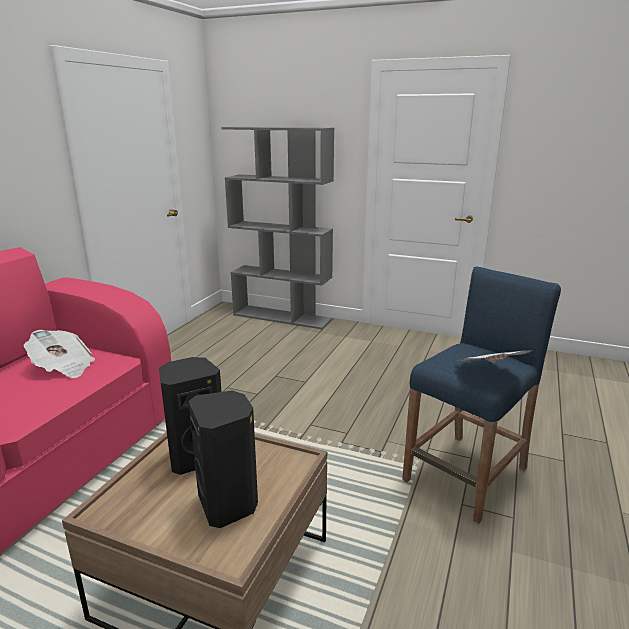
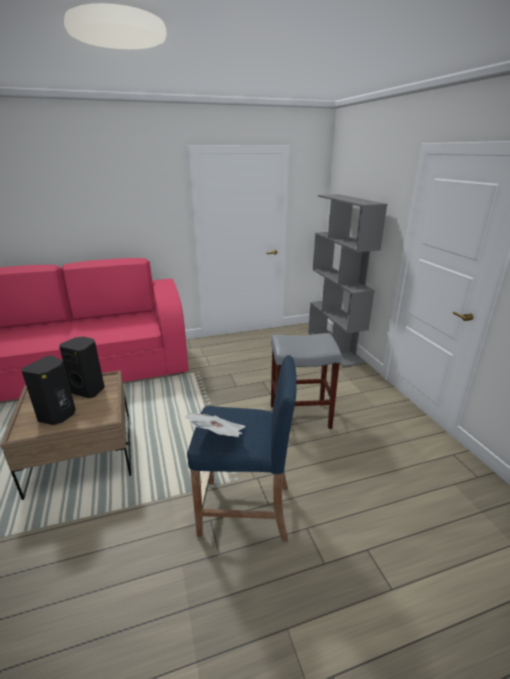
camera: 50 degrees right, 5 degrees up
(63, 367) = (130, 325): newspaper -> none
(365, 383) = (300, 416): none -> grey stool

